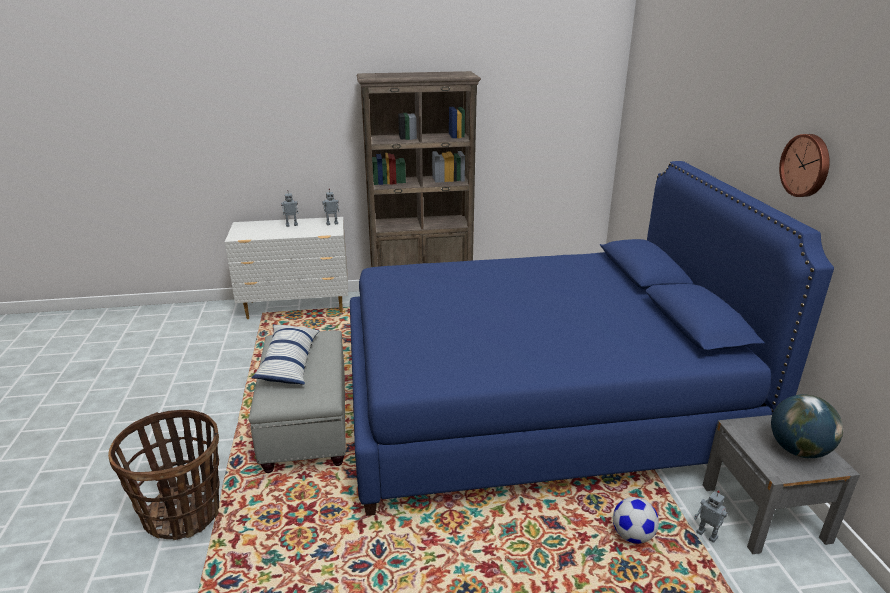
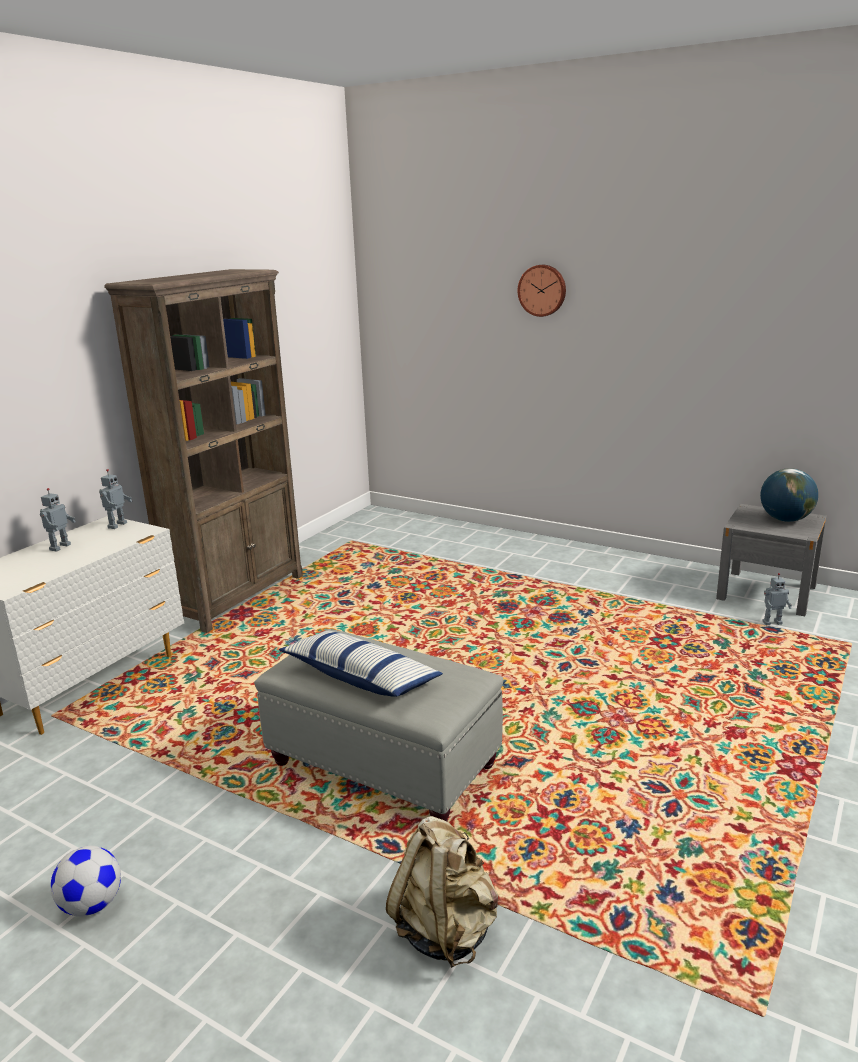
camera: 50 degrees left, 5 degrees down
(183, 513) = (446, 930): basket -> beige backpack
(534, 404) = (528, 619): blue bed -> none
(632, 535) = (748, 651): football -> football (91, 905)
(806, 165) = (686, 291): wall clock -> wall clock (542, 290)

